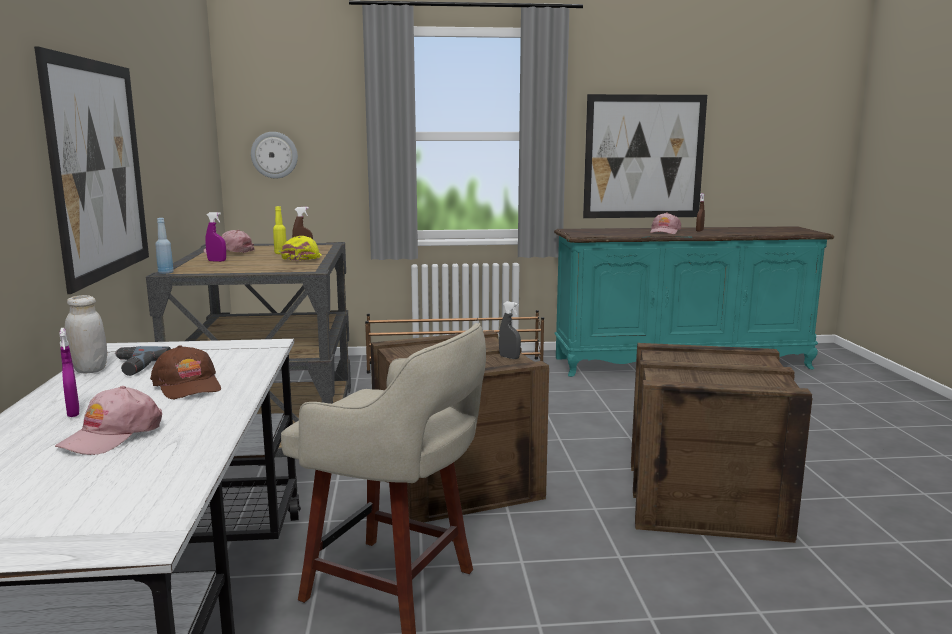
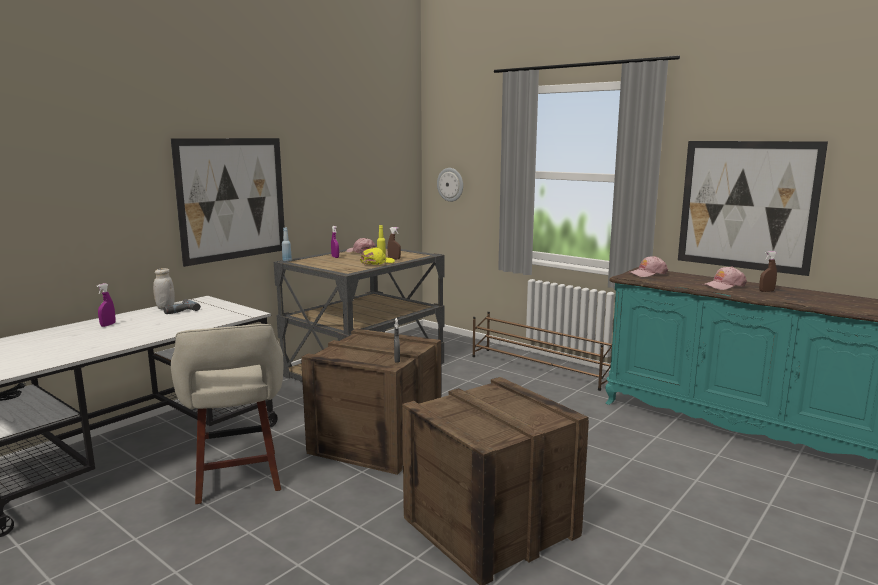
camera: 45 degrees right, 0 degrees up
(111, 435) = (88, 338): pink cap -> pink cap (647, 274)
(188, 386) = (165, 325): brown cap -> none

